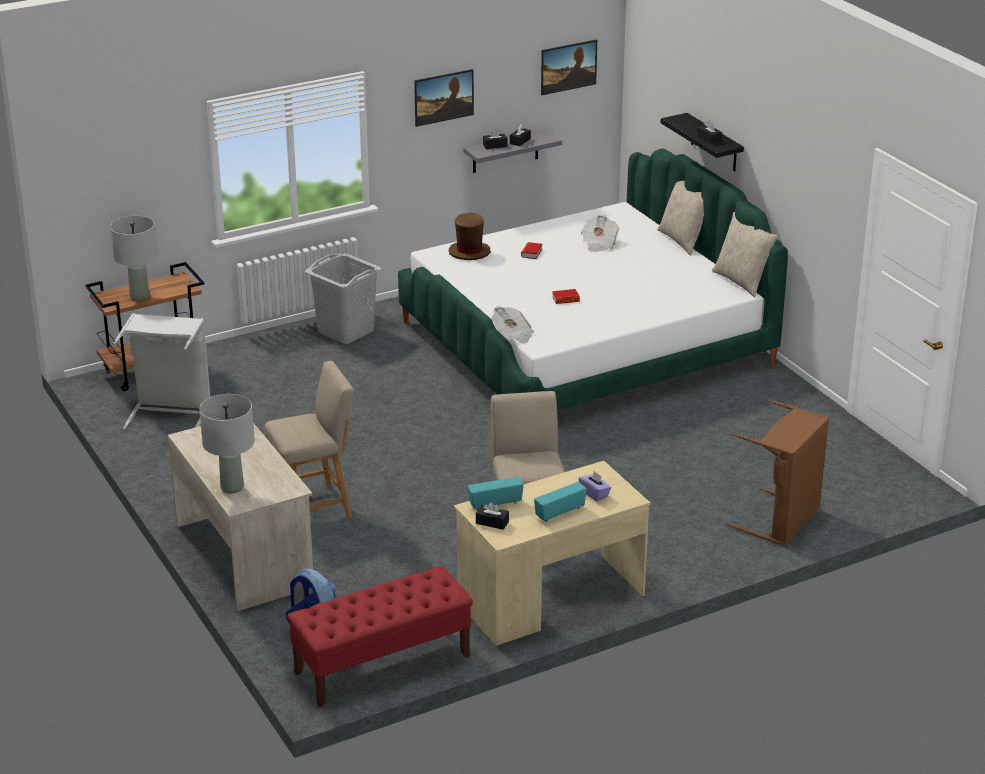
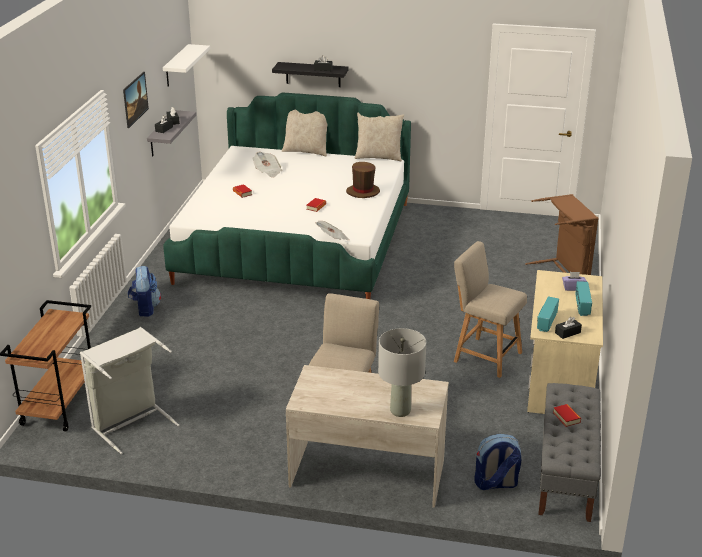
camera: 50 degrees left, 0 degrees up
(139, 296) = (50, 341): grey table lamp -> none
(346, 331) = (145, 308): grey laundry basket -> backpack
(382, 664) = (566, 473): red bench -> grey bench
(386, 595) = (566, 417): none -> book
(469, 252) = (206, 209): brown hat -> brown hat (363, 192)
(568, 78) = (176, 66): picture -> white shelf

